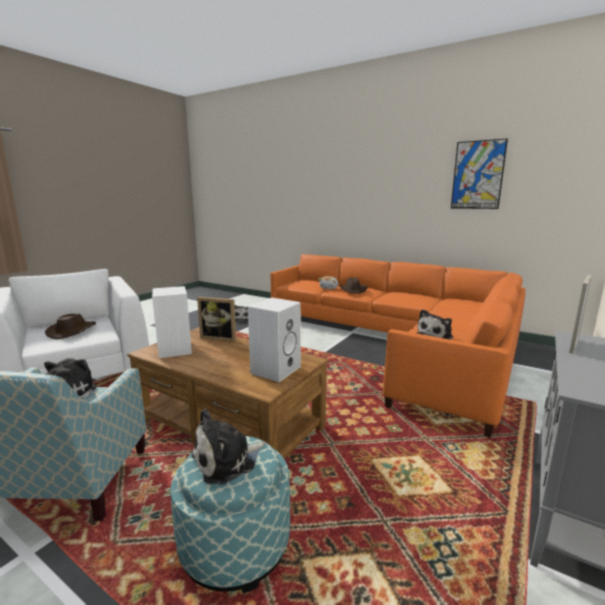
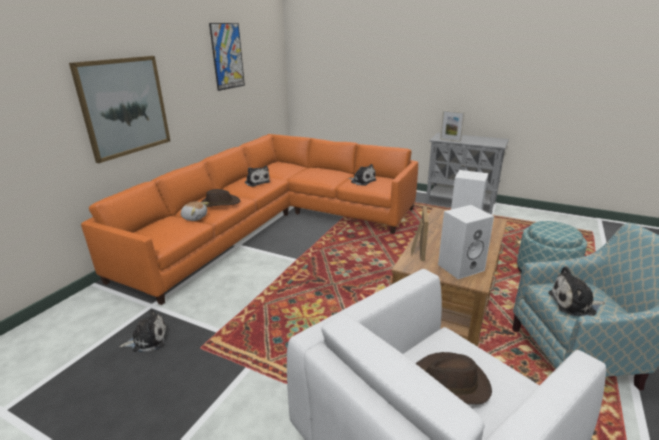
camera: 95 degrees left, 10 degrees up
(227, 460) = (557, 229): plush toy -> plush toy (257, 182)
(351, 205) = (124, 107): none -> picture

